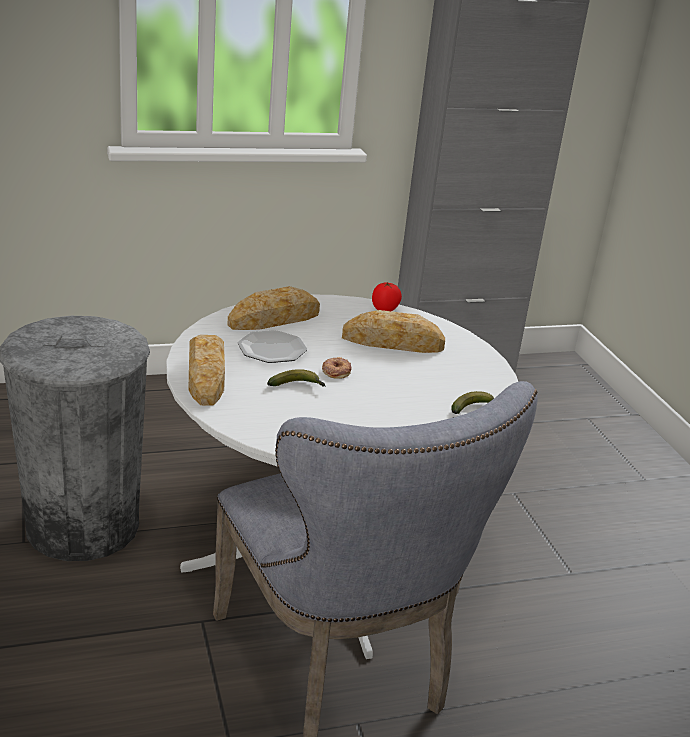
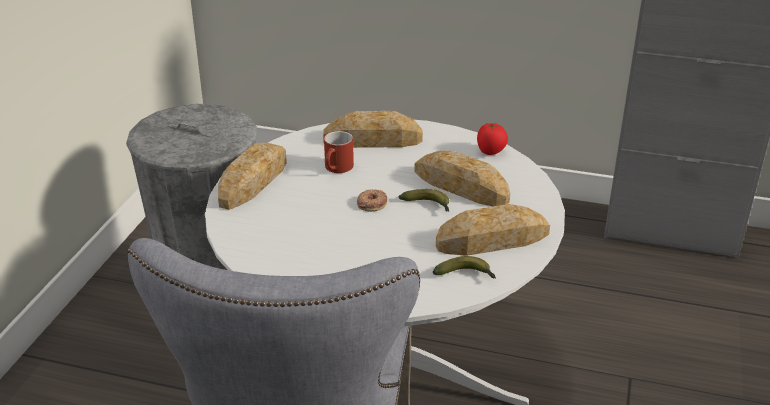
camera: 35 degrees right, 5 degrees up
(272, 349) = (337, 169): plate -> red mug
(298, 386) = (320, 209): banana -> banana (428, 205)
(464, 378) = (492, 240): none -> bread

